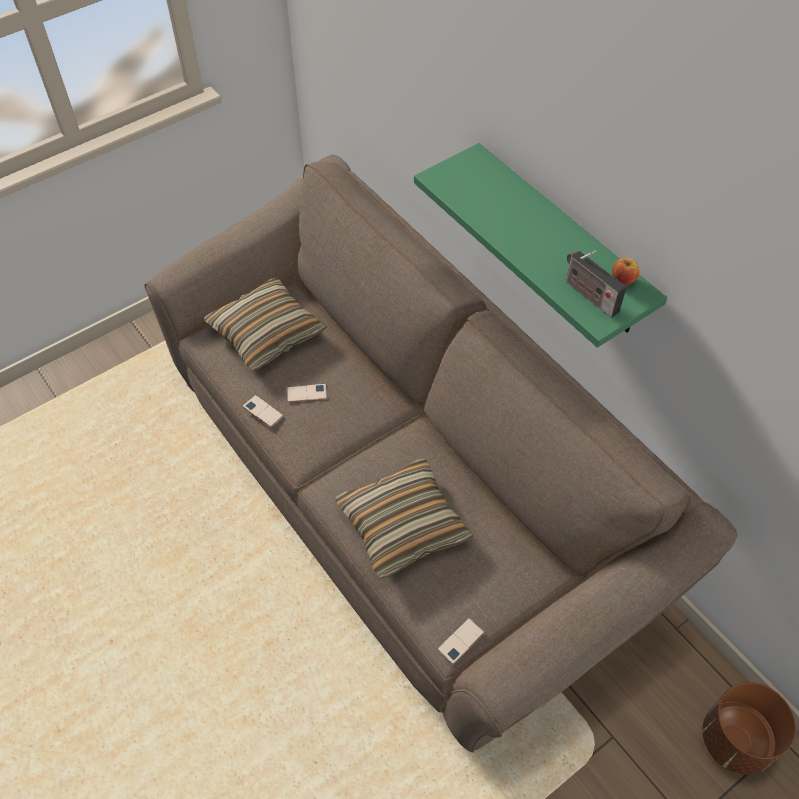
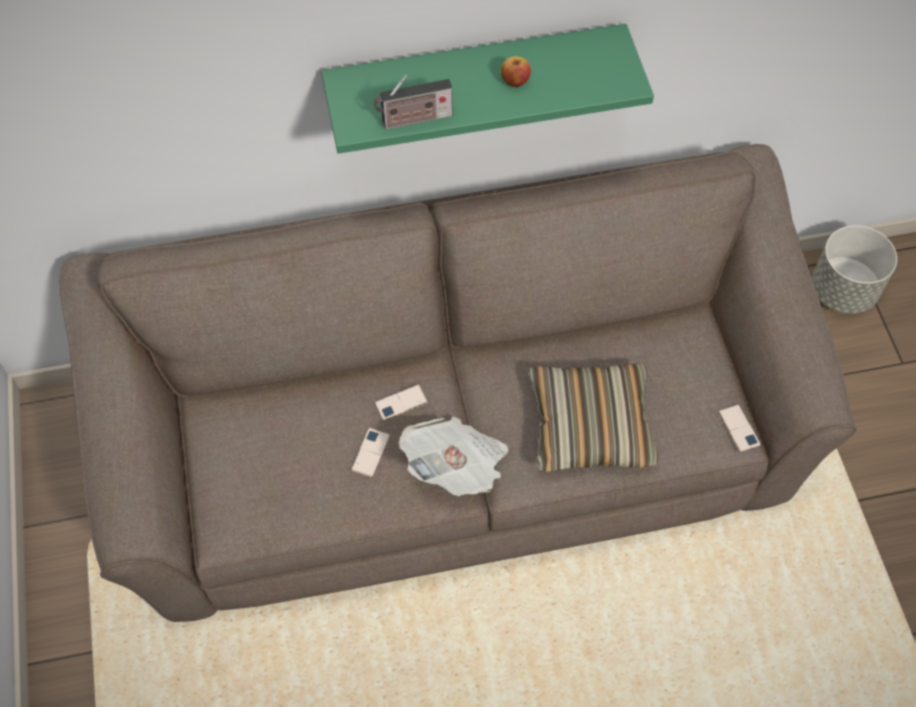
camera: 65 degrees left, 5 degrees up
(263, 411) = (370, 509): phone -> phone (401, 403)
(266, 333) = (254, 464): pillow -> none
(322, 450) = (457, 467): none -> newspaper
(588, 295) = (594, 77): radio -> radio (414, 120)
(622, 280) = (588, 44): apple -> apple (515, 81)
(735, 740) = (843, 291): brown planter -> grey planter

